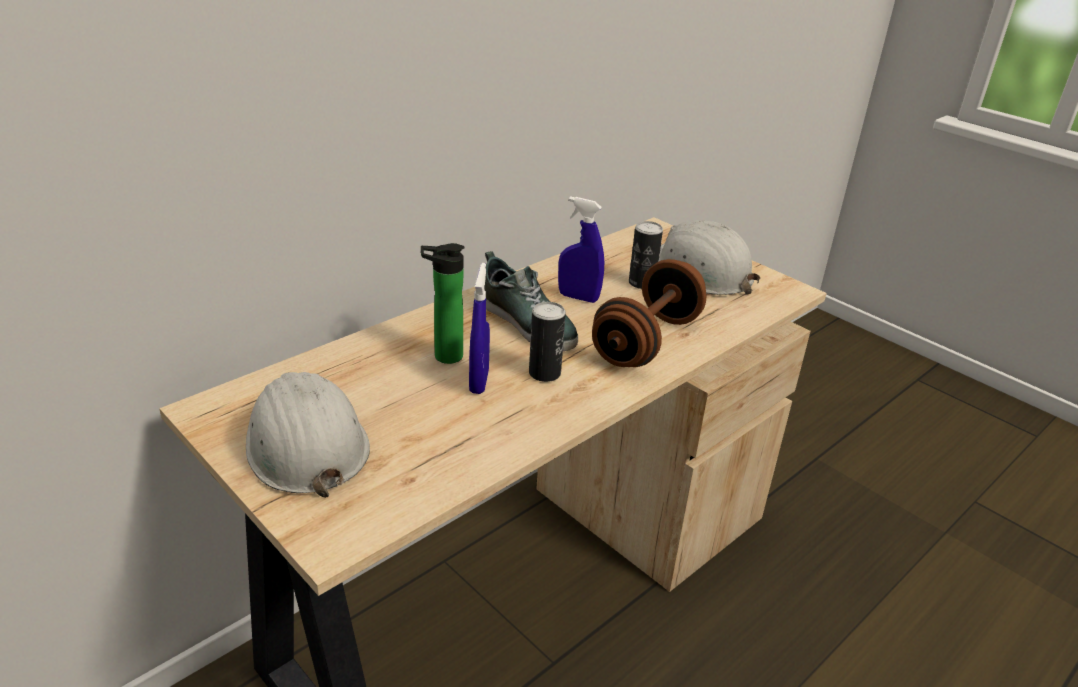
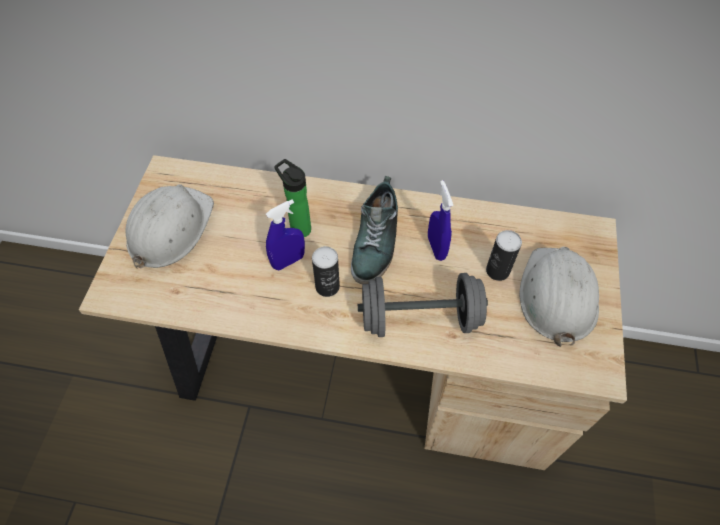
camera: 55 degrees right, 25 degrees up
(646, 341) = (419, 318): brown dumbbell -> grey dumbbell

